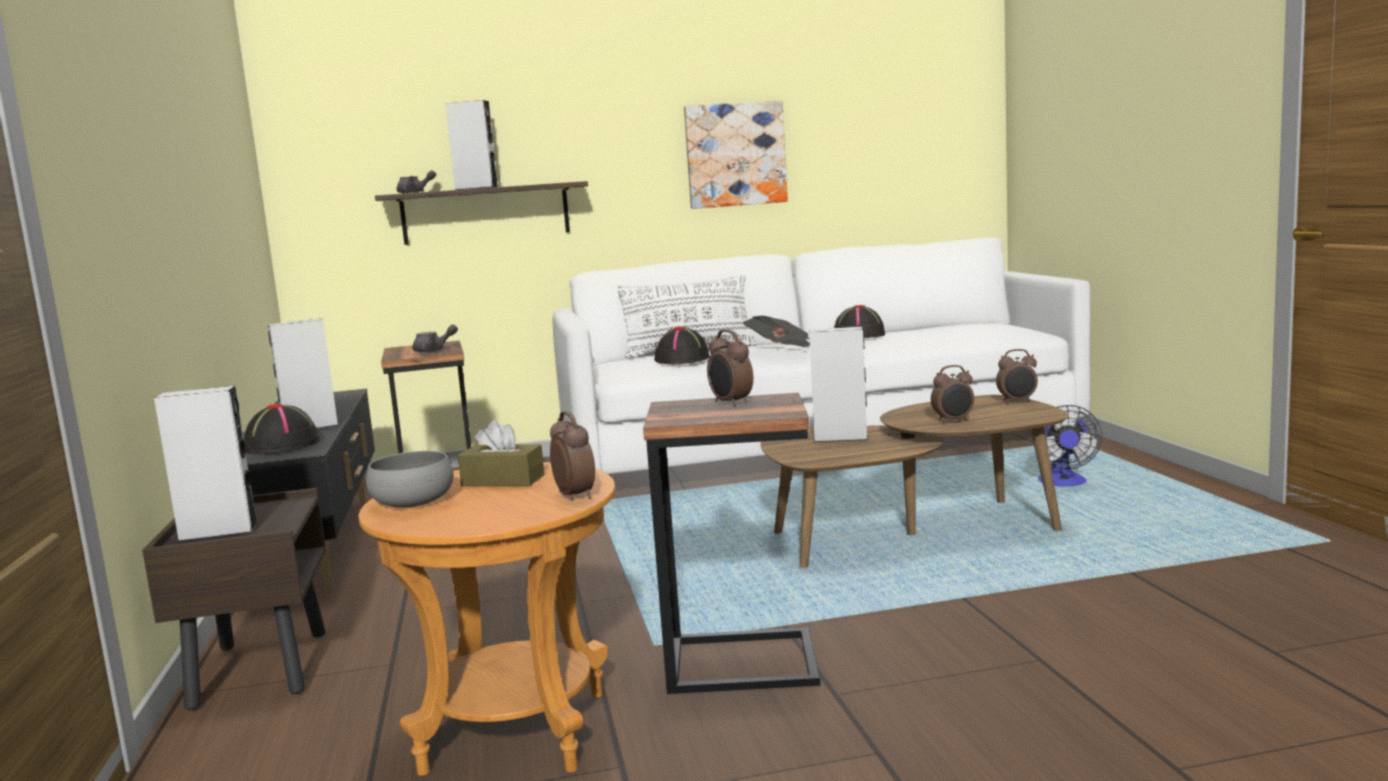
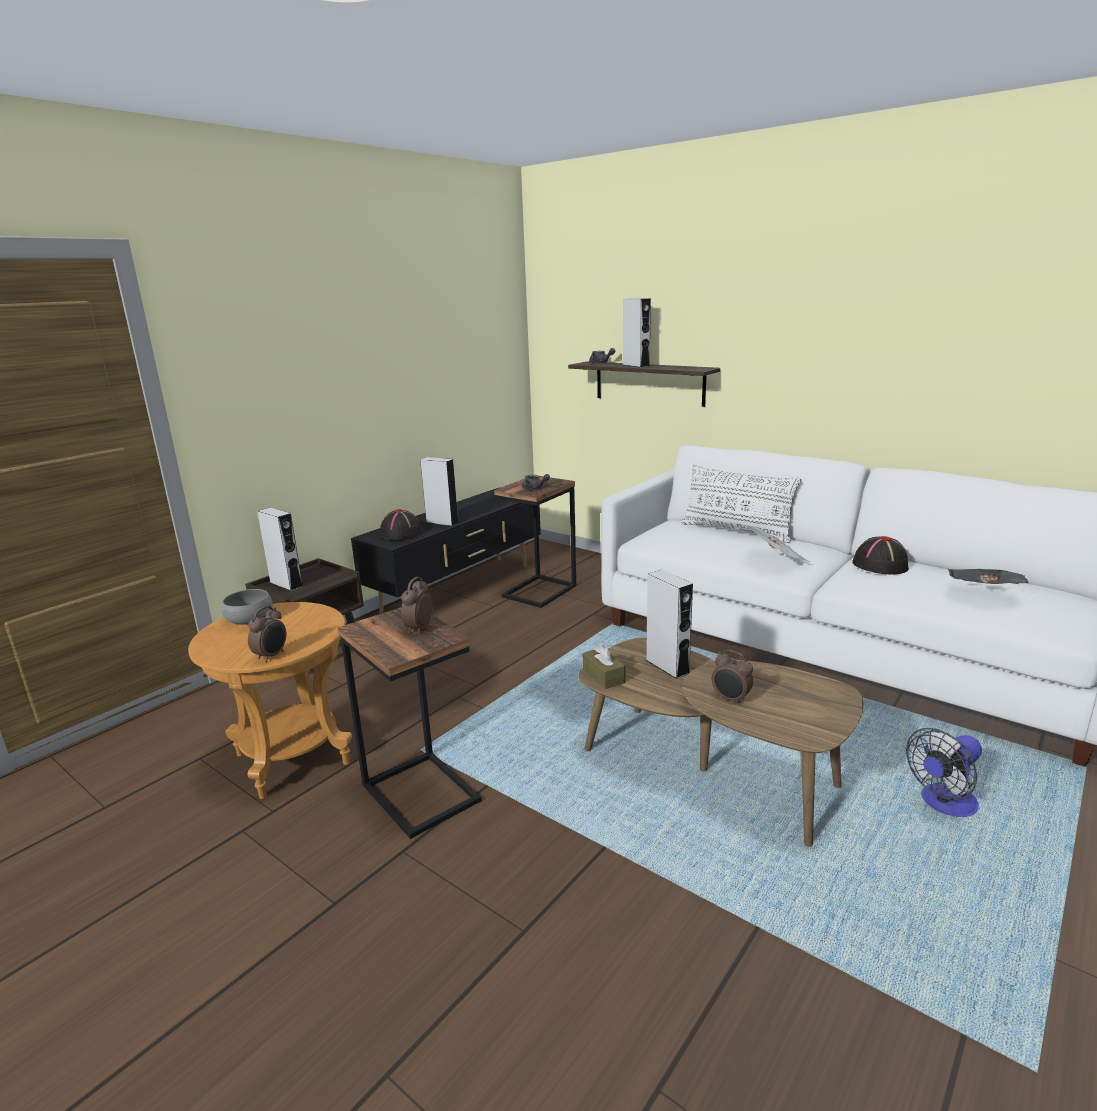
camera: 50 degrees right, 10 degrees up
(503, 480) = (297, 624): brown tissue box -> brown tissue box (603, 676)
(682, 359) = (697, 541): black hat -> none
(735, 155) = (857, 357): picture -> none
(958, 329) = (983, 595): none -> newspaper
(1017, 402) = (840, 708): alarm clock -> none

